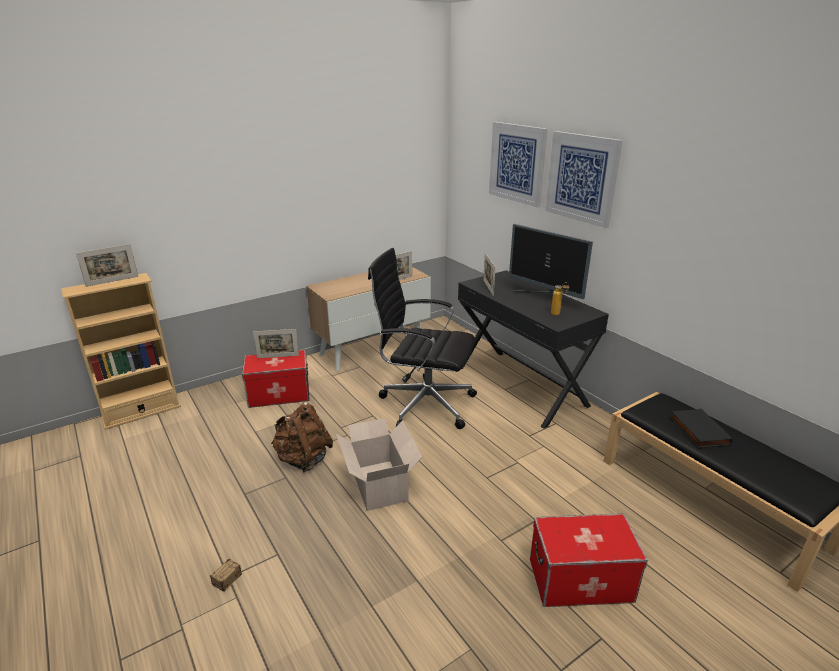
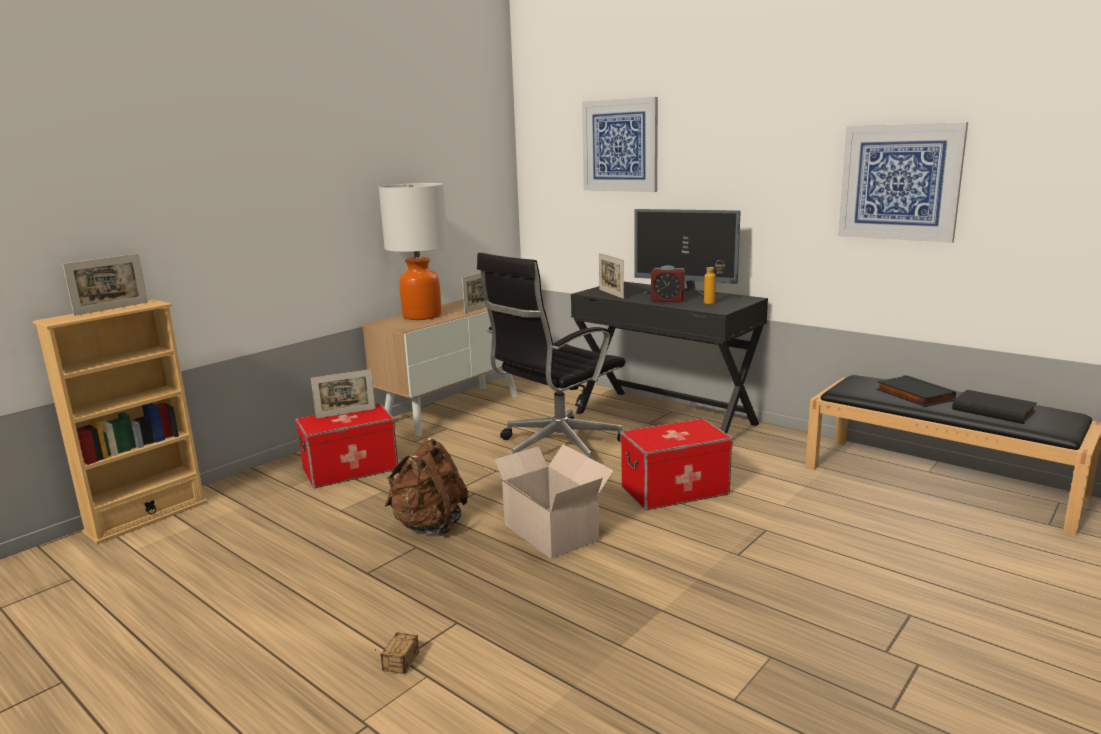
camera: 15 degrees left, 10 degrees down
(351, 283) = (422, 316): none -> table lamp
(424, 404) = (556, 450): black office chair -> black office chair turned 45 degrees counterclockwise
(525, 304) = (667, 300): none -> alarm clock
(580, 579) = (852, 570): storage box -> storage box (674, 490)
(581, 178) = (710, 145): picture -> picture (899, 182)
(759, 465) = (994, 410): none -> black book

